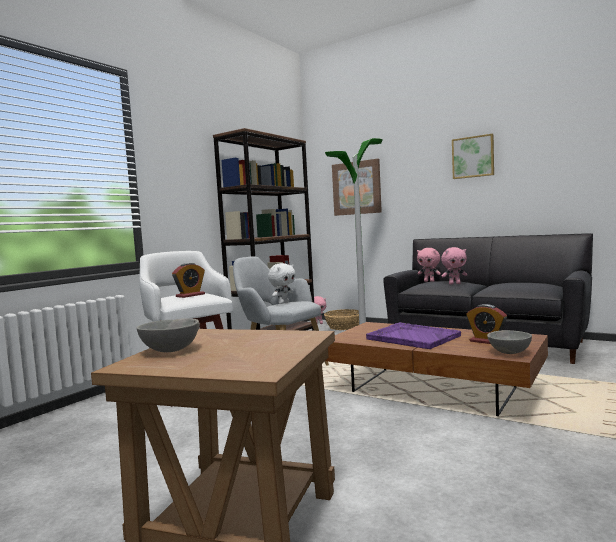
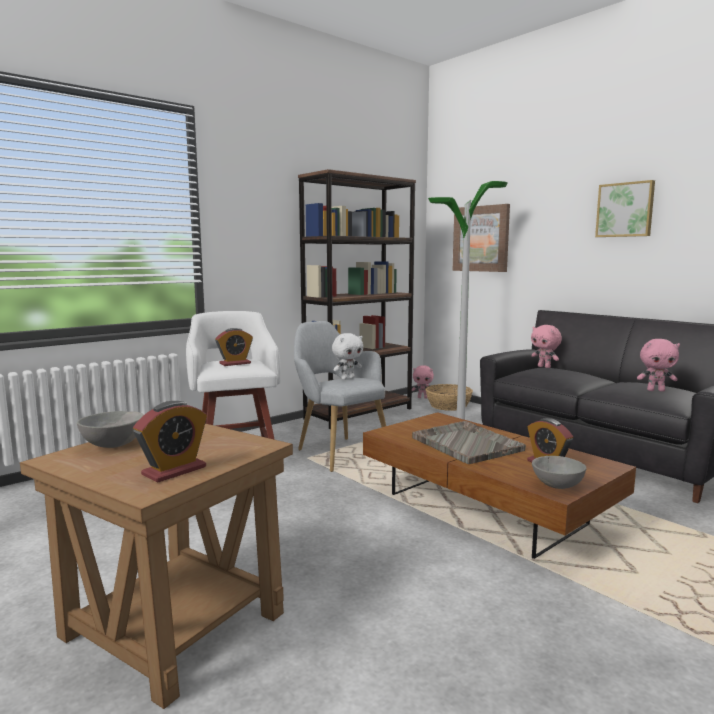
camera: 15 degrees right, 5 degrees up
(261, 357) = (174, 471): none -> alarm clock
(412, 337) = (466, 443): purple tray -> grey tray
(454, 284) = (567, 376): pink plush toy -> pink plush toy (656, 390)

